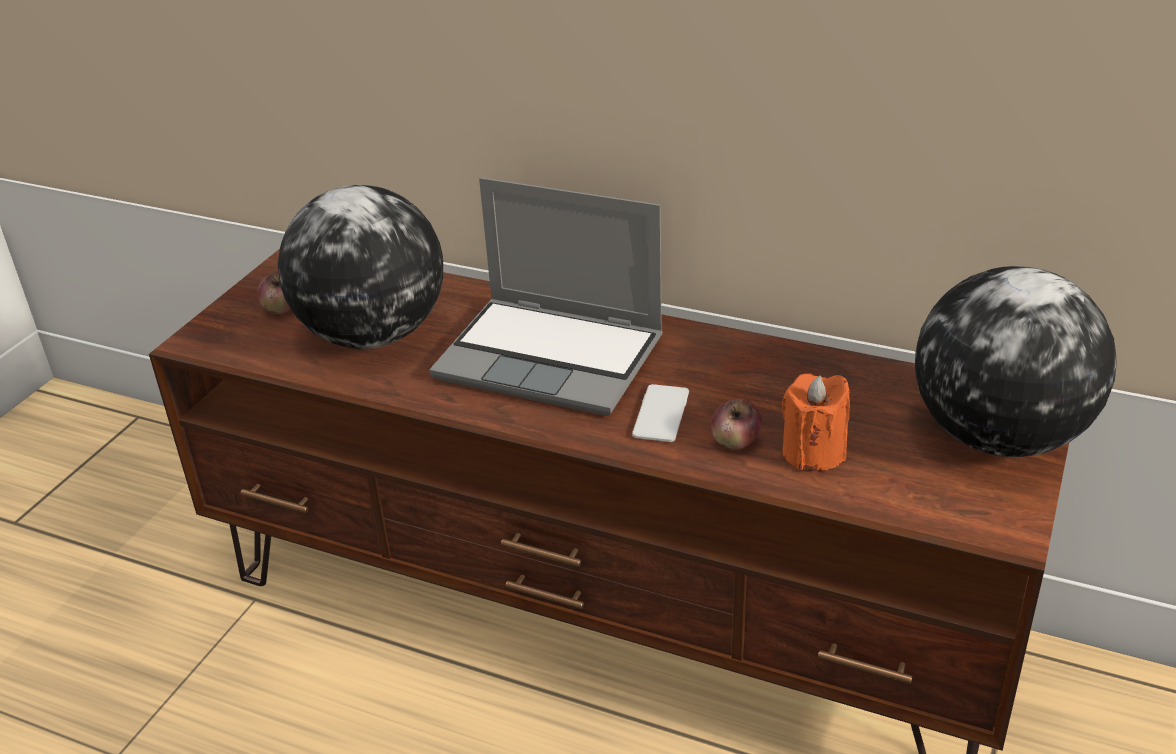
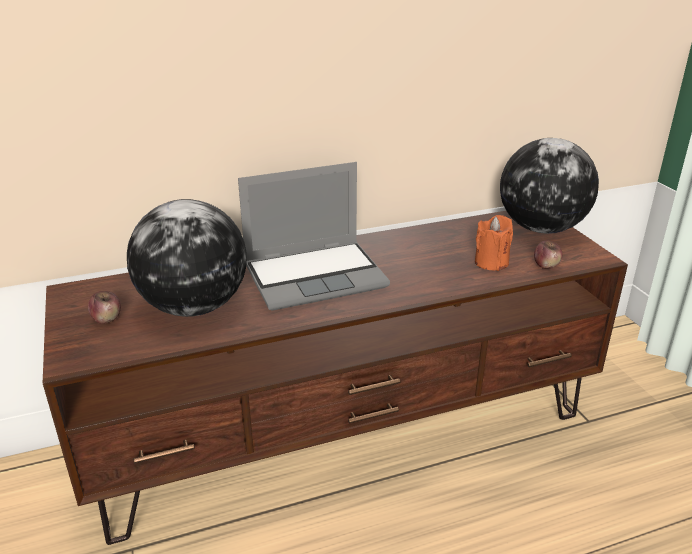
camera: 45 degrees left, 5 degrees down
(661, 414) = (407, 276): phone -> none
(735, 442) = (456, 272): apple -> apple (546, 265)

